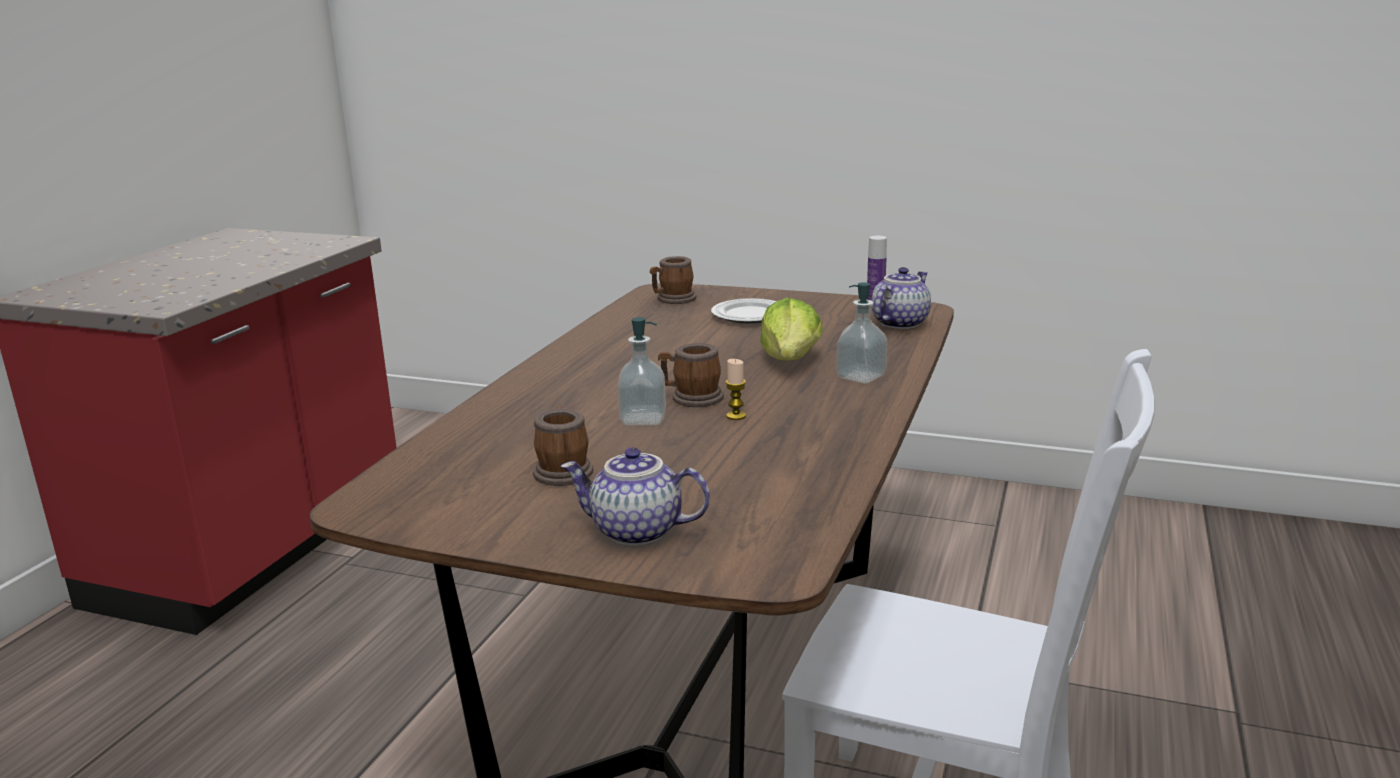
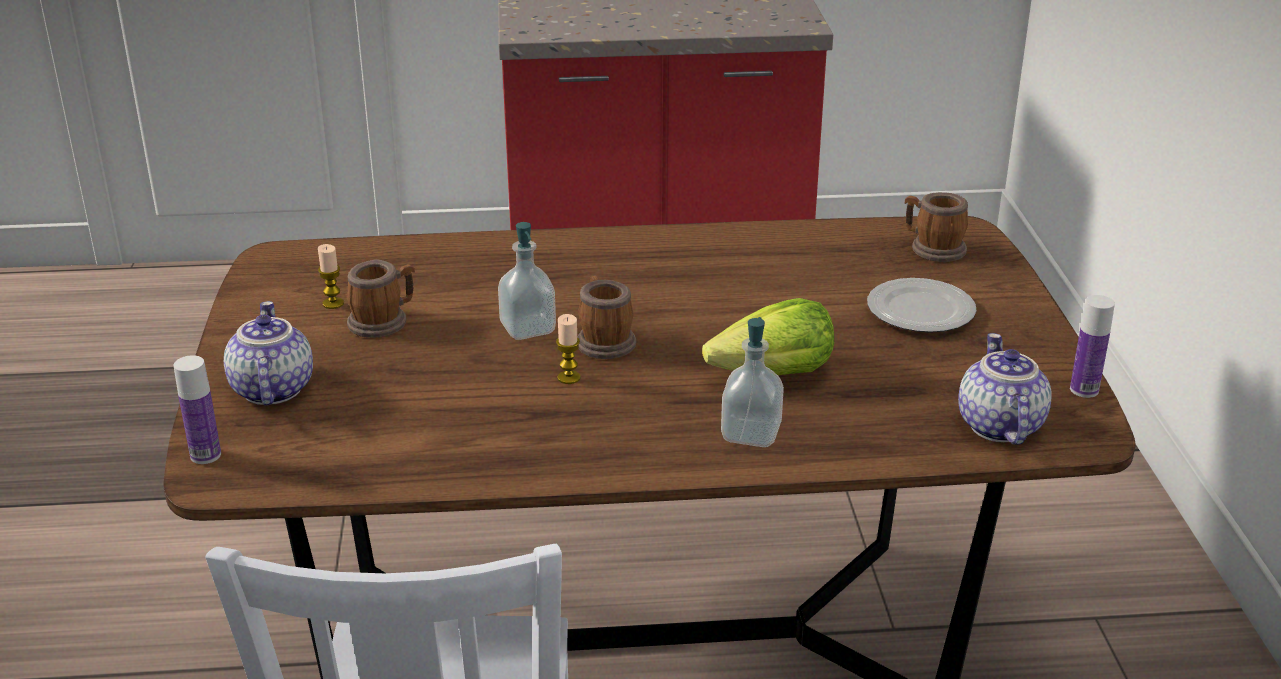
camera: 65 degrees right, 10 degrees up
(499, 488) = (333, 303): none -> candle
(731, 574) = (205, 455): none -> bottle
(899, 323) = (997, 426): teapot -> teapot turned 105 degrees counterclockwise

